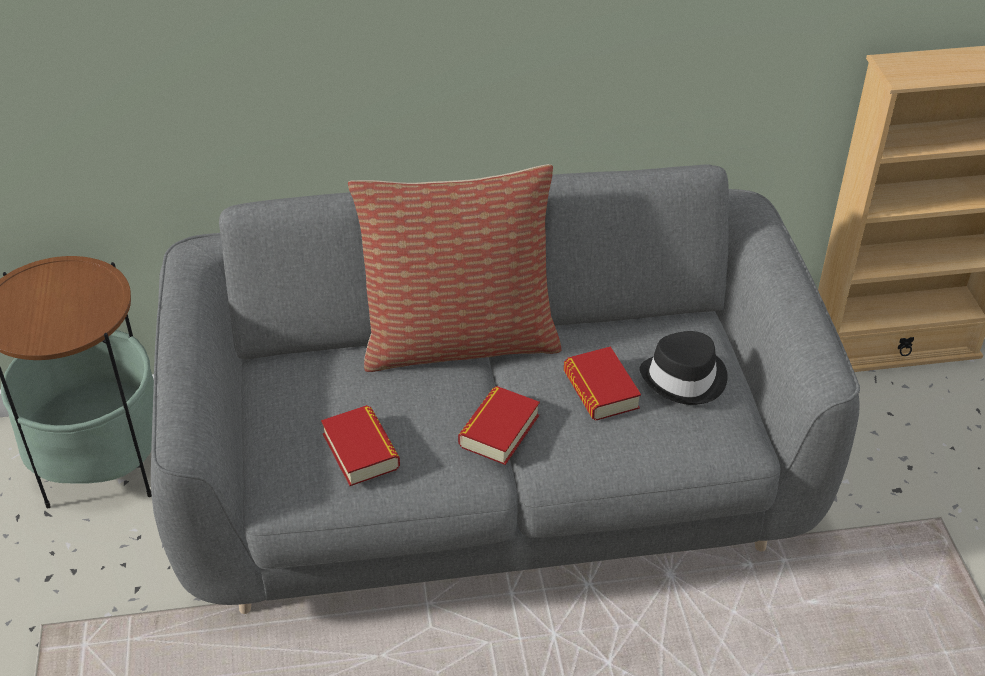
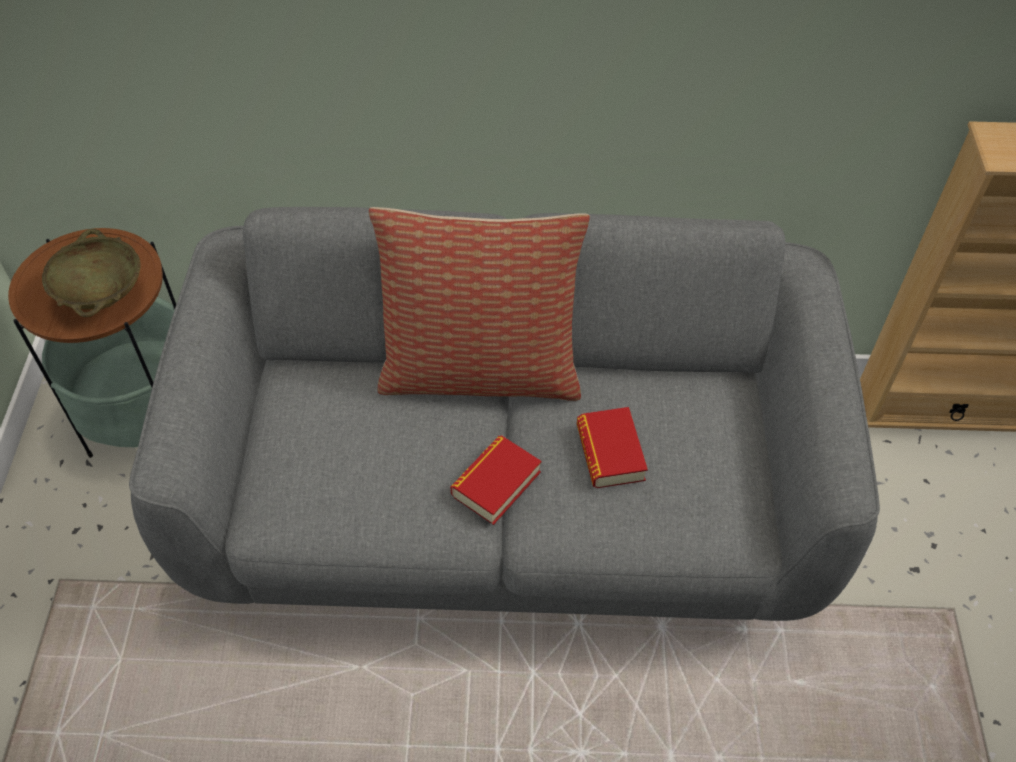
camera: 10 degrees right, 10 degrees up
(75, 314) = (102, 296): none -> beige bowl
(361, 451) = (352, 487): book -> none
(685, 379) = (701, 453): black hat -> none

